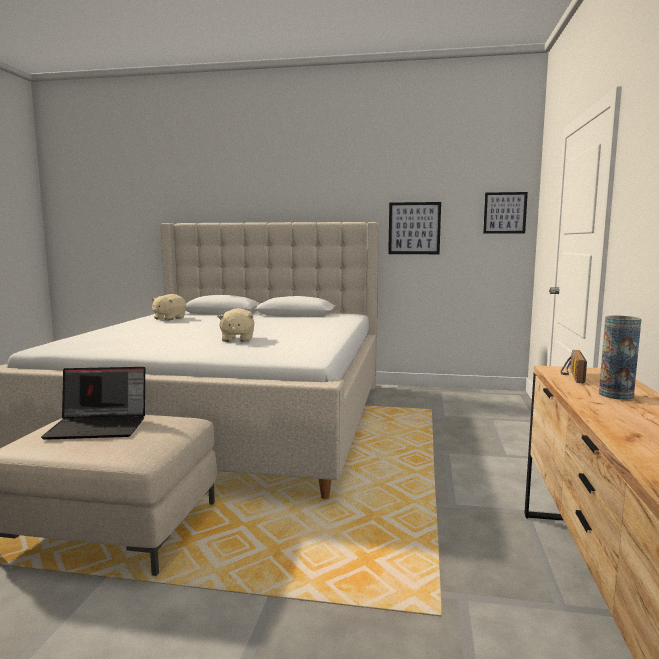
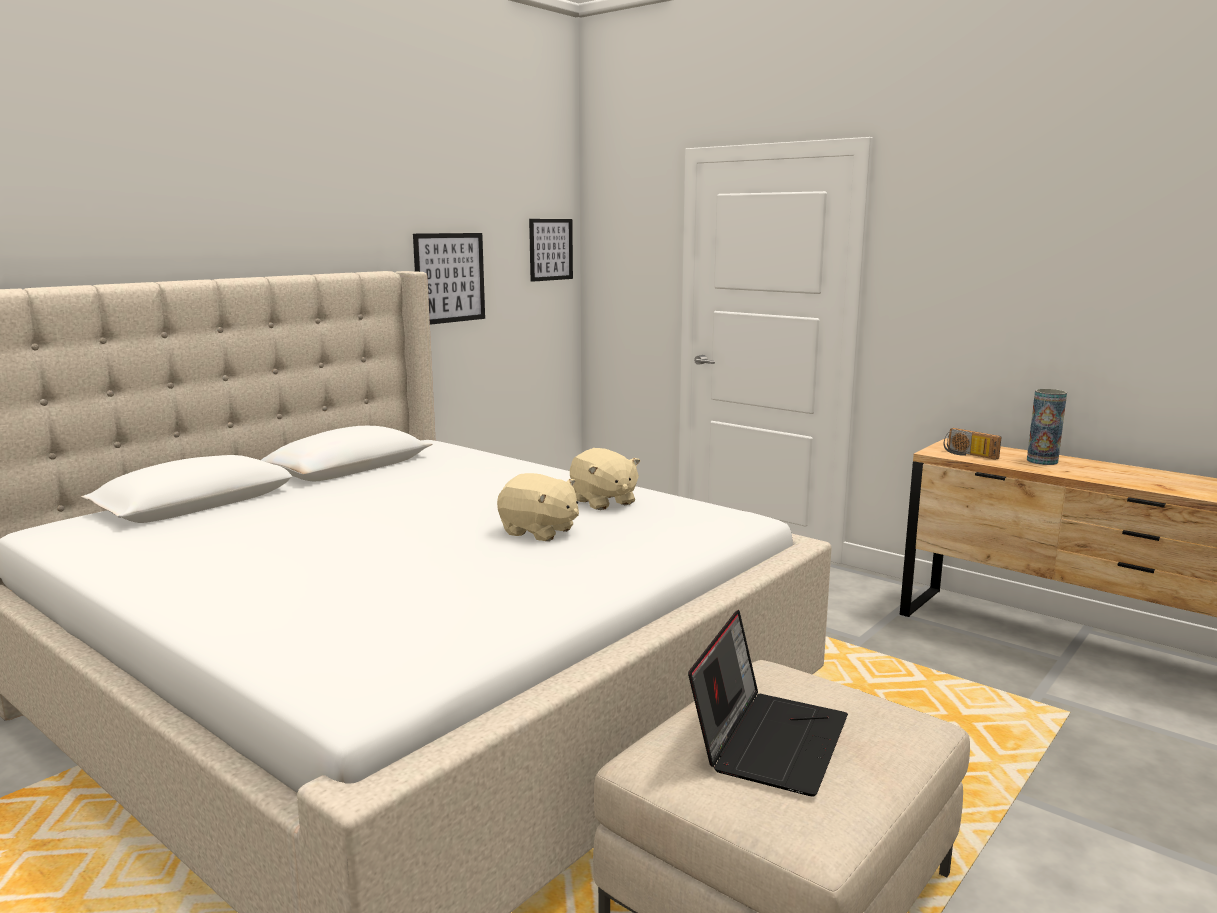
camera: 60 degrees left, 5 degrees up
(169, 318) = (177, 547): beige plush toy -> beige plush toy (603, 501)

